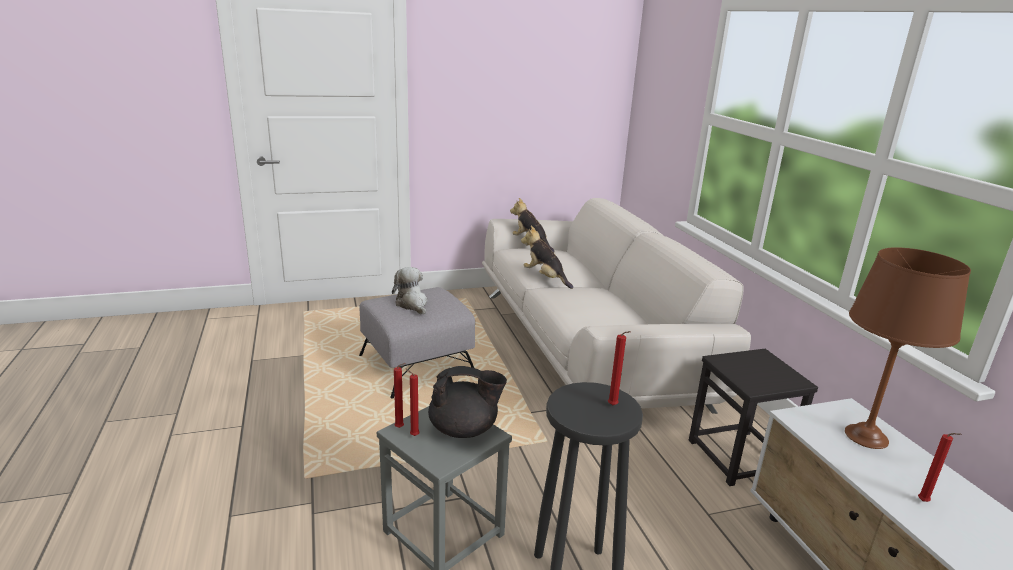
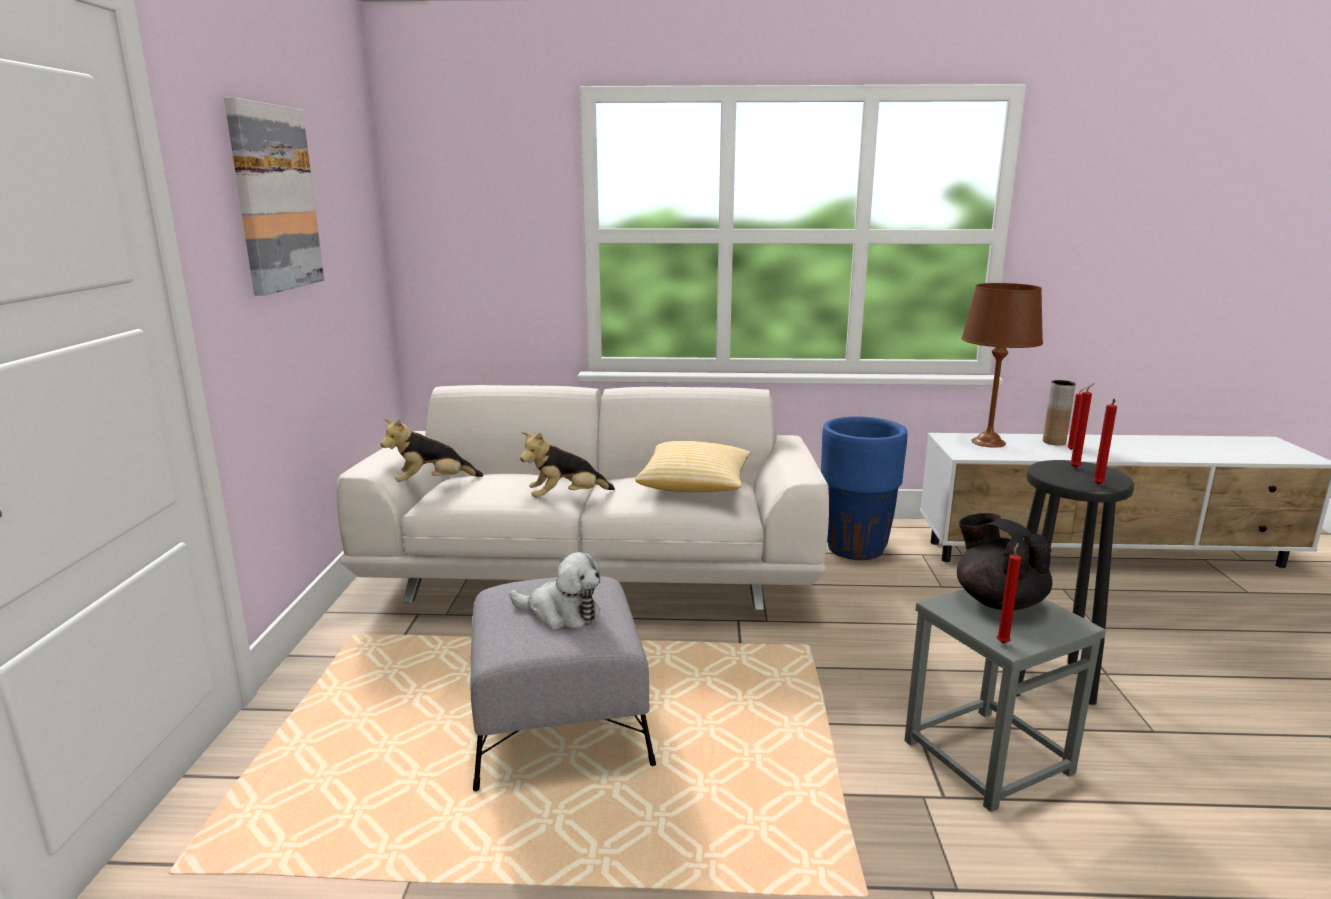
camera: 70 degrees left, 5 degrees down
(412, 304) = (561, 613): plush toy -> plush toy turned 150 degrees counterclockwise
(413, 435) = (1019, 635): red candle -> red candle (1097, 485)
(464, 429) = (998, 601): black teapot -> black teapot turned 45 degrees counterclockwise
(497, 67) = (274, 198): none -> picture
(594, 308) = (695, 486): none -> pillow
(739, 457) = (855, 548): black stool -> blue planter
(942, 490) = (1054, 442): none -> brown vase

